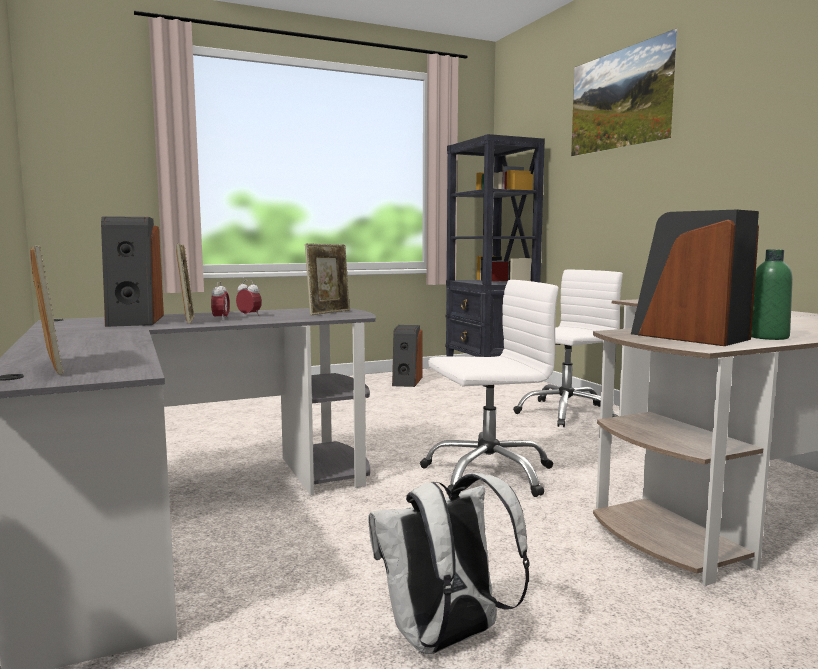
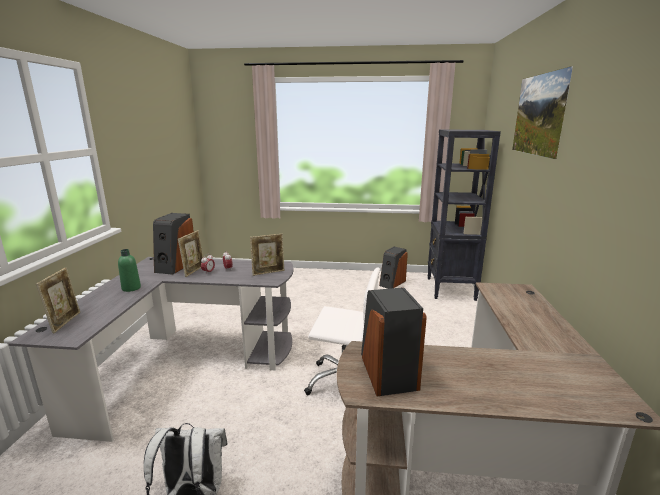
camera: 30 degrees right, 10 degrees up
(565, 413) = (458, 339): white office chair -> none
(767, 337) = (441, 390): green bottle -> green bottle (131, 288)

